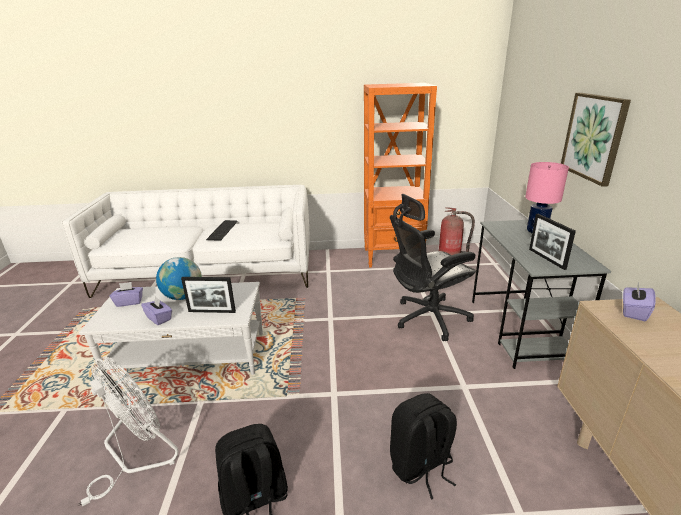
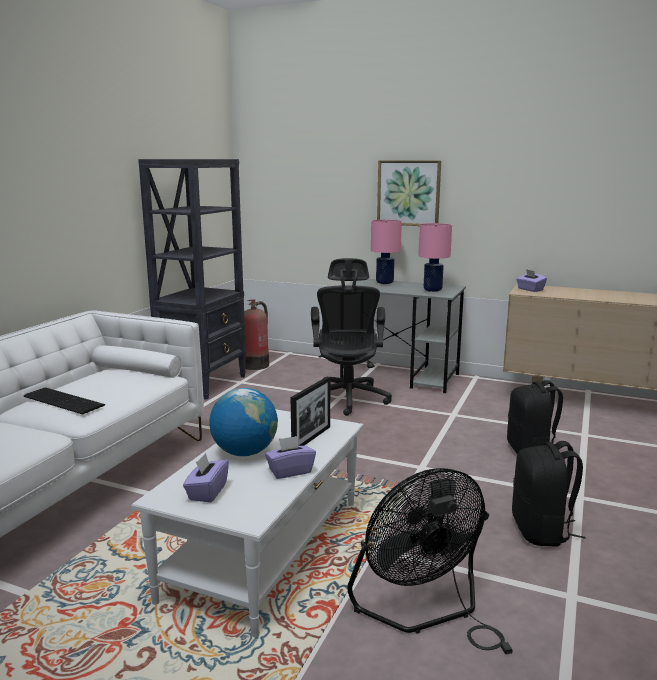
camera: 65 degrees left, 10 degrees down
(132, 451) = (434, 609): white fan -> black fan
(393, 257) = (204, 383): orange bookcase -> black bookcase
(546, 259) = (433, 290): picture frame -> pink table lamp

